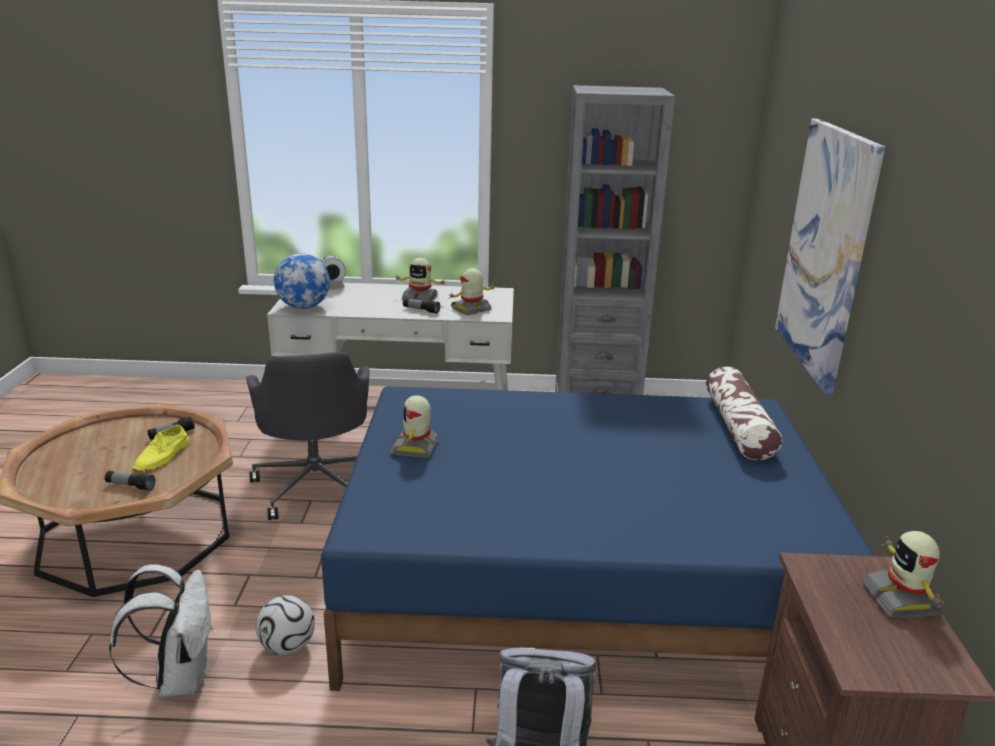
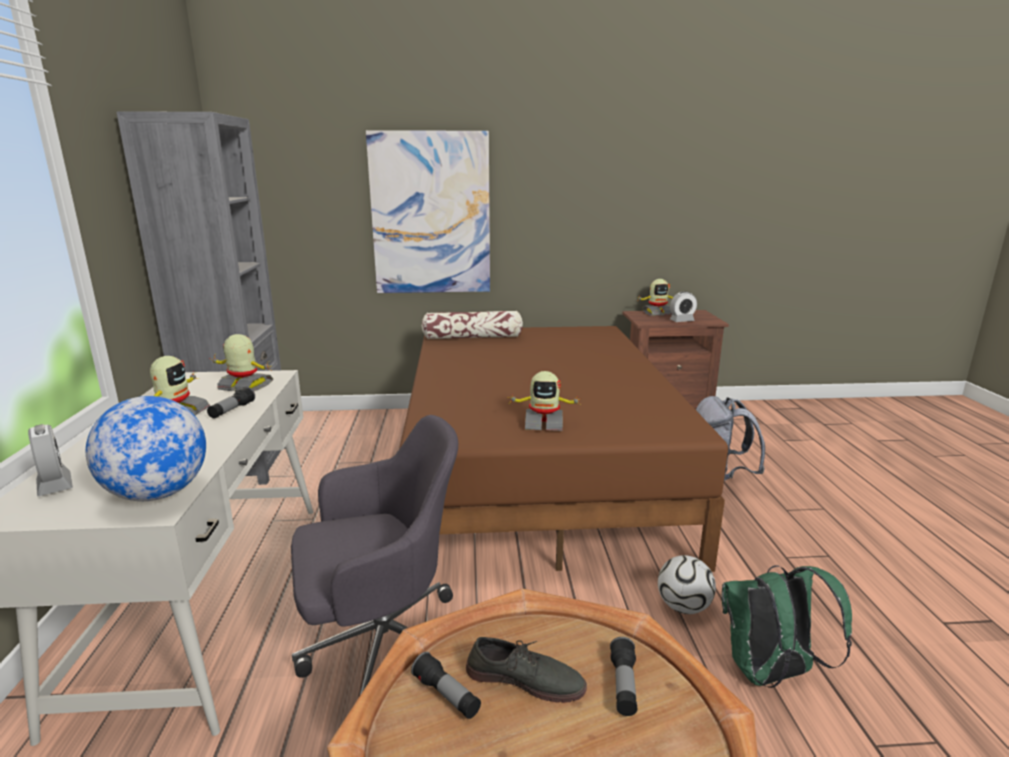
camera: 95 degrees left, 5 degrees down
(163, 456) = (525, 678): yellow shoe -> grey shoe
(180, 677) = (769, 674): white backpack -> green backpack
(471, 309) = (245, 386): toy robot -> toy robot turned 150 degrees clockwise
(580, 584) = (537, 471): blue bed -> brown bed
(841, 619) = (682, 321): none -> alarm clock

